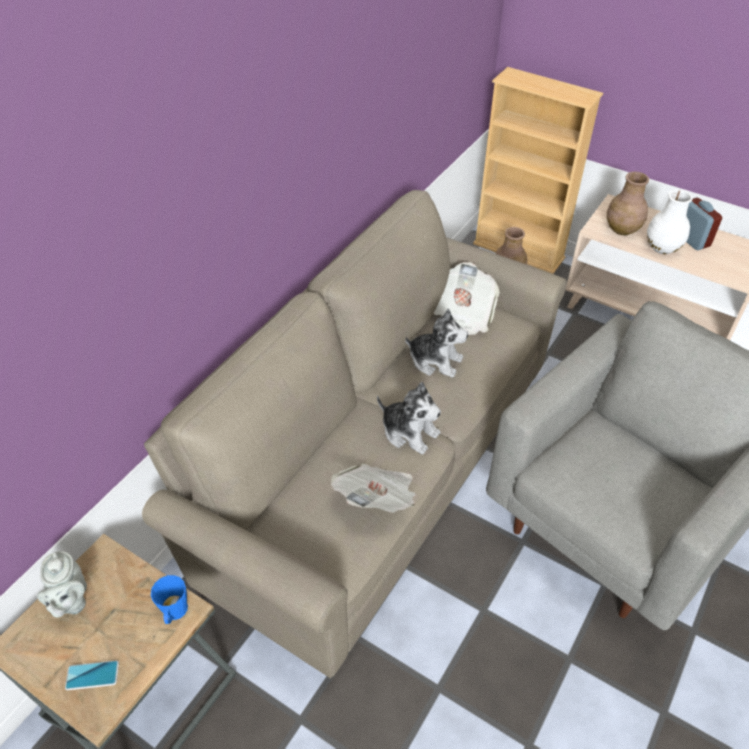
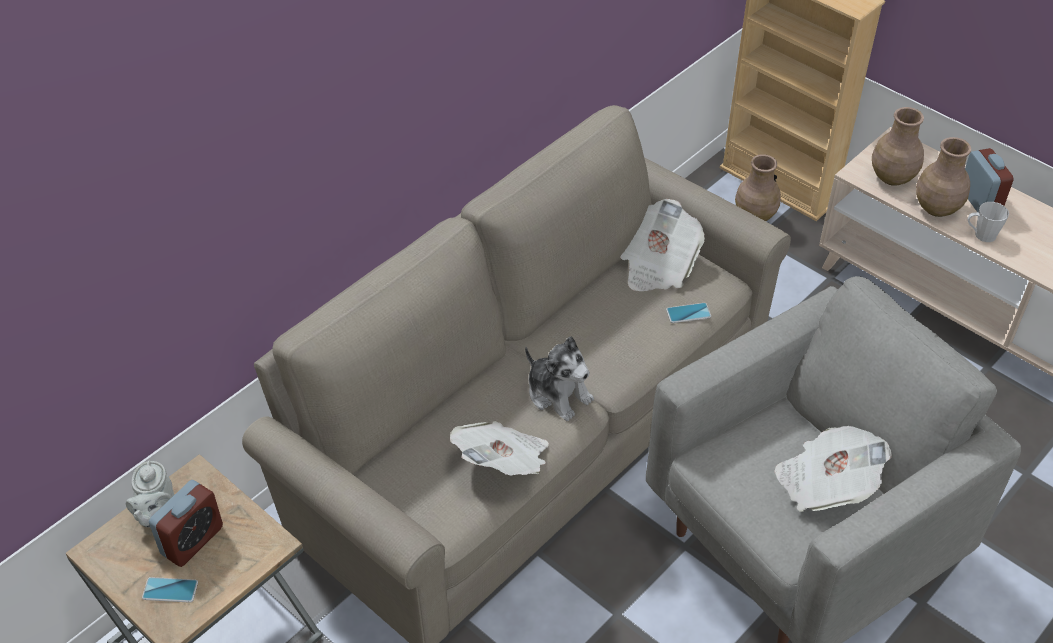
camera: 10 degrees right, 0 degrees up
(107, 620) = (192, 540): none -> alarm clock
(175, 613) = (261, 544): blue mug -> none
(435, 360) = (610, 315): plush toy -> none
(497, 351) = (688, 313): none -> phone
(651, 478) = (826, 484): none -> newspaper
(662, 248) = (936, 208): white vase -> brown vase
(701, 264) = (981, 235): none -> grey mug

